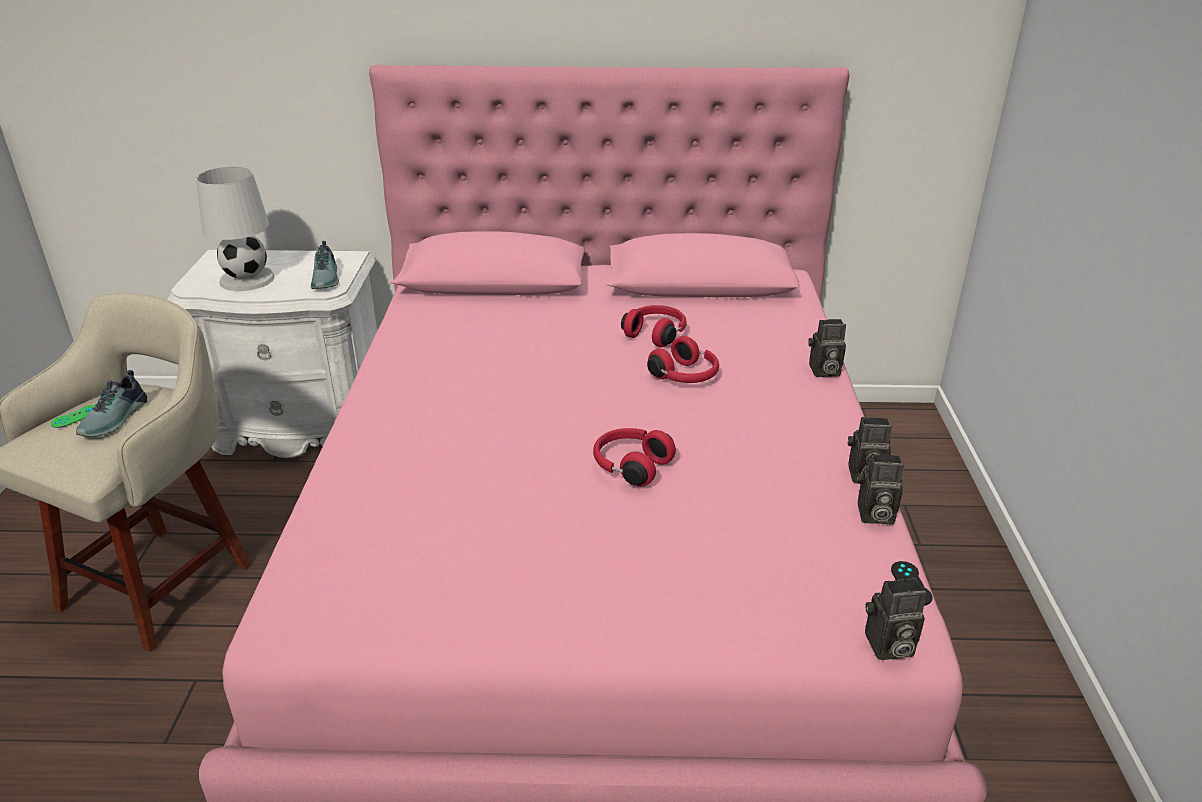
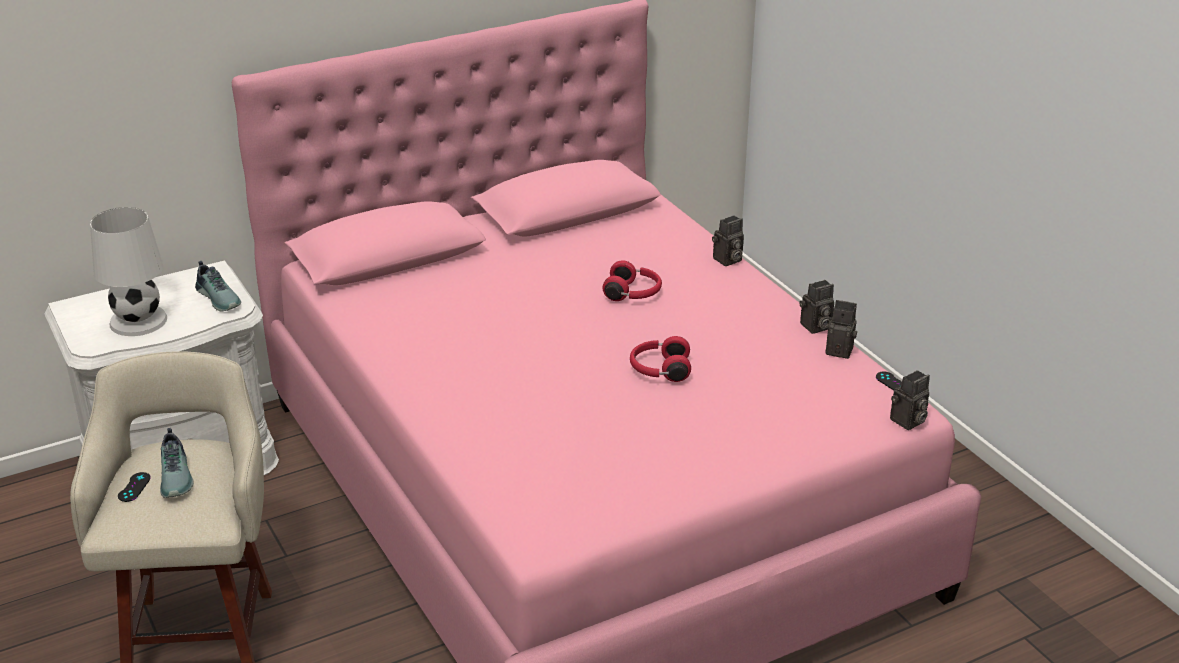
camera: 30 degrees left, 0 degrees up
(76, 416) = (134, 487): green game controller -> black game controller
(656, 334) = (577, 266): red headphones -> none
(873, 515) = (841, 350): camera -> camera turned 135 degrees counterclockwise

